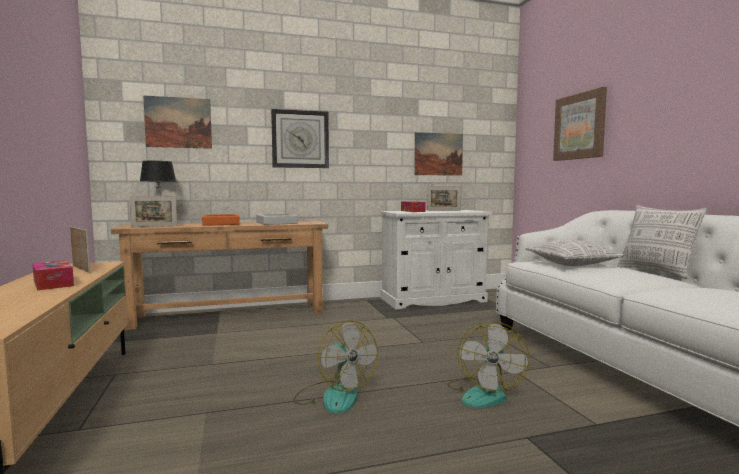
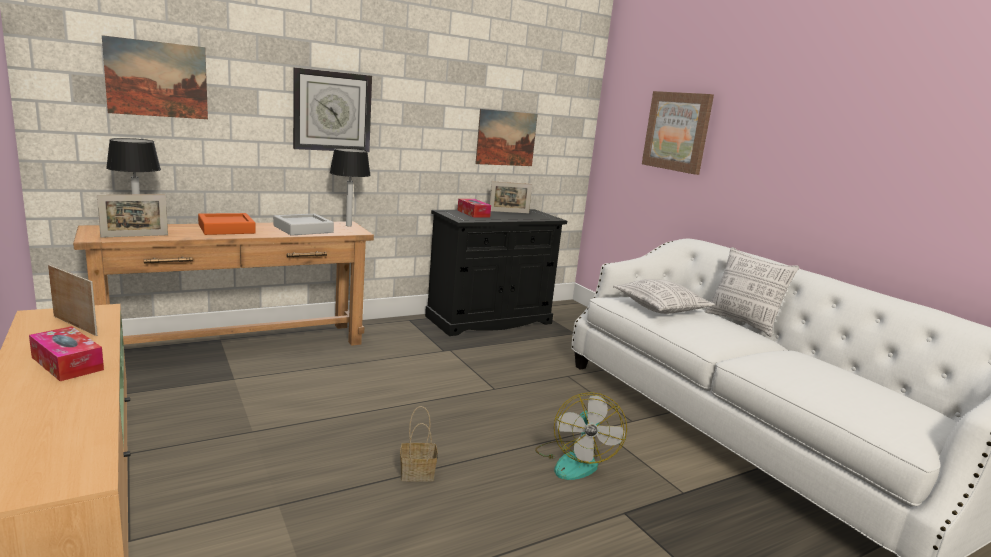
camera: 15 degrees left, 10 degrees up
(312, 221) = (348, 225): none -> table lamp
(334, 396) = (418, 473): fan -> basket
(433, 300) = (489, 320): white cabinet -> black cabinet

